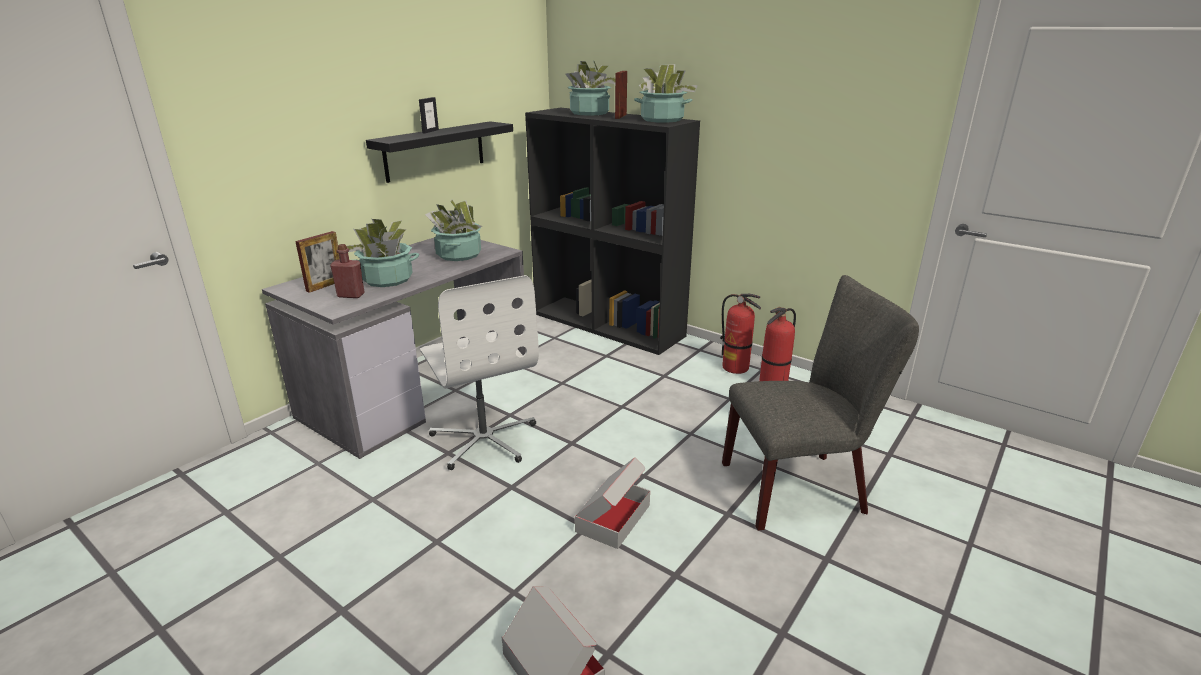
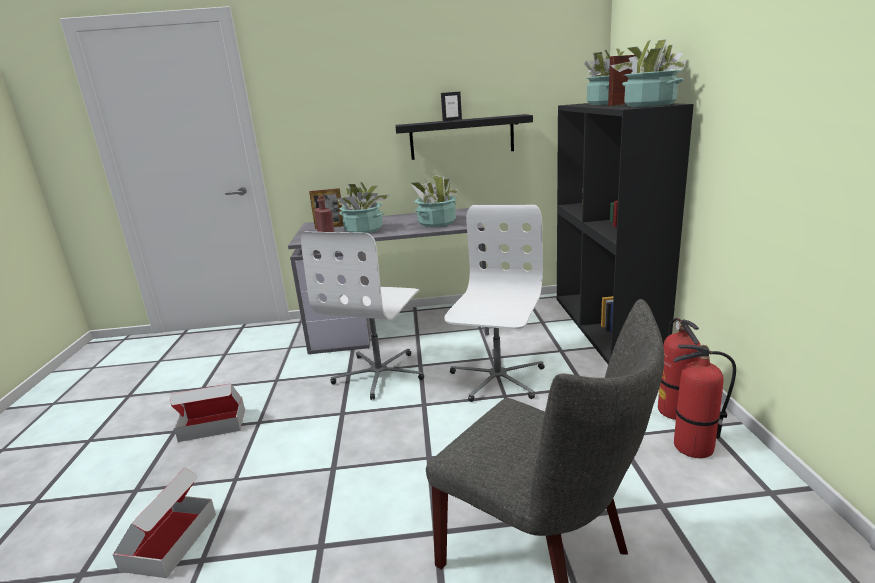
camera: 50 degrees right, 5 degrees down
(594, 396) = (497, 378): none -> white office chair
(613, 518) = (357, 474): cardboard box -> cardboard box (213, 425)

